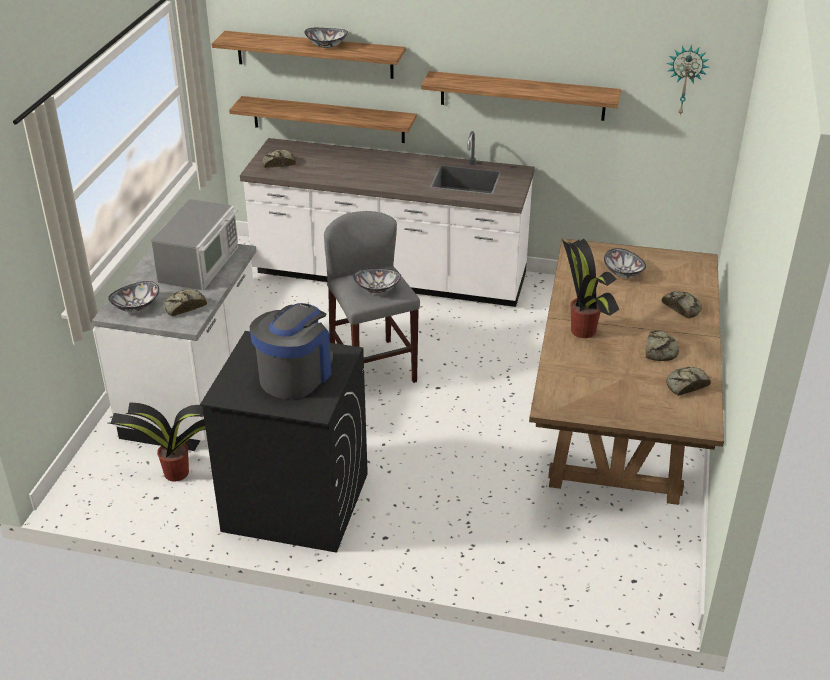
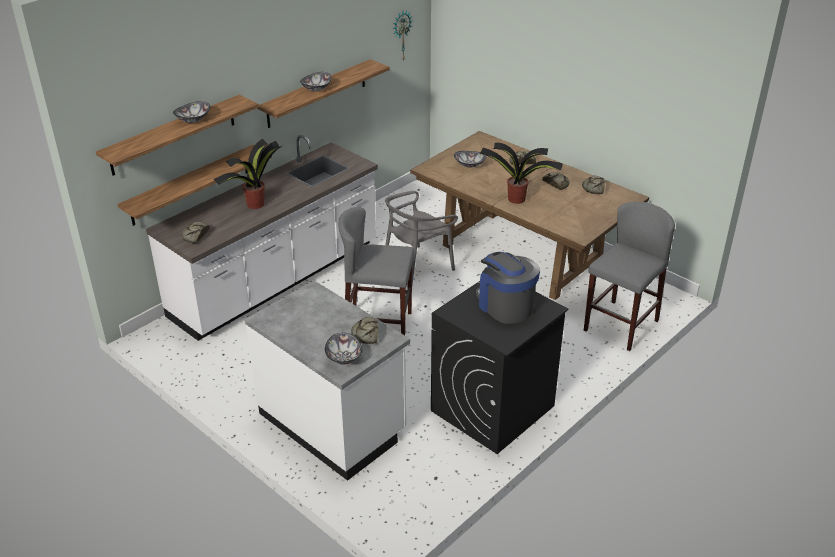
camera: 60 degrees left, 0 degrees up
(175, 472) = (414, 459): potted plant -> potted plant (254, 204)
(201, 264) = (313, 311): microwave -> none
(377, 289) = (390, 257): bowl -> bowl (316, 89)
(504, 356) = (417, 267): none -> grey chair
(550, 565) = (620, 325): none -> grey stool

